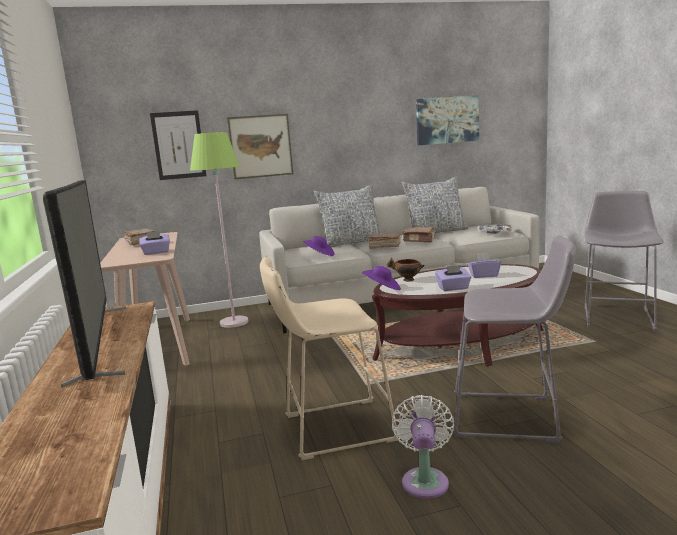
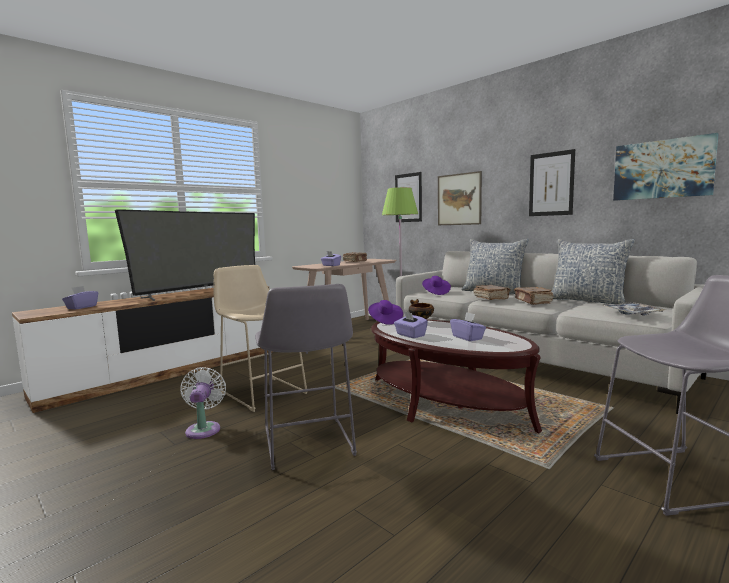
camera: 60 degrees right, 5 degrees down
(58, 444) = (81, 307): none -> purple tissue box
(364, 130) = (551, 184): none -> picture
(425, 480) = (204, 429): white fan -> white fan turned 75 degrees counterclockwise

